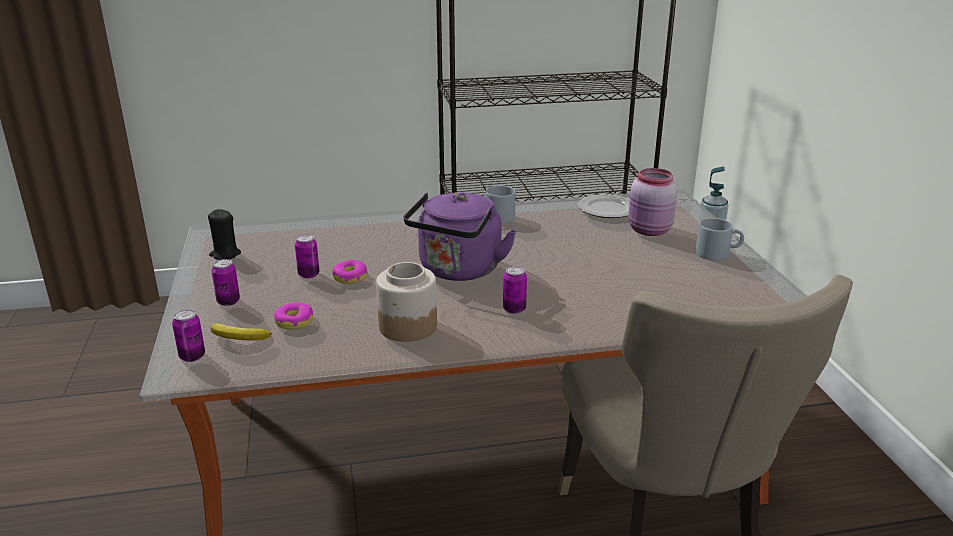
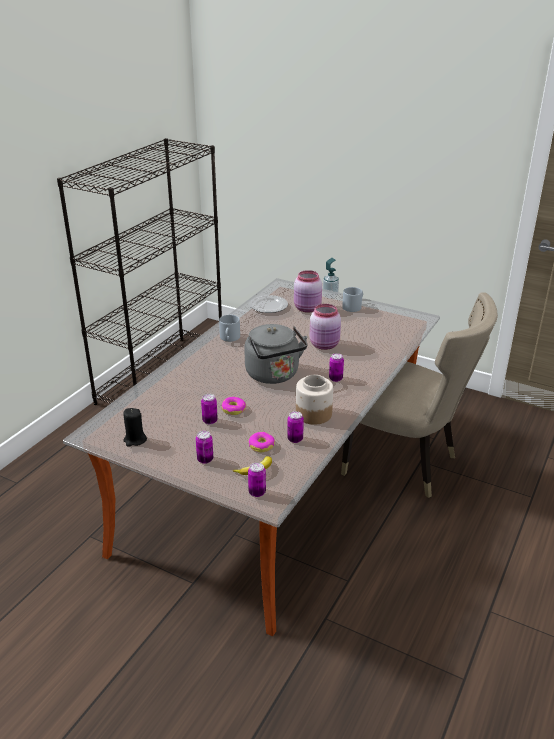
camera: 50 degrees left, 5 degrees up
(334, 336) = (295, 439): none -> can
(458, 271) = (274, 375): purple kettle -> grey kettle
(584, 273) = (325, 345): none -> pink jar

